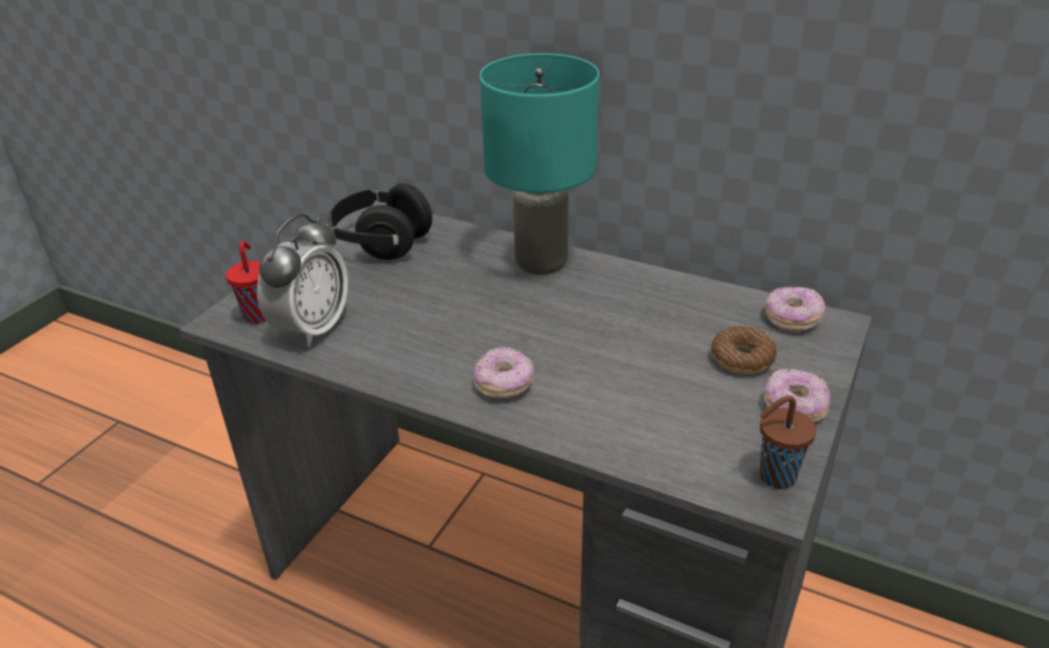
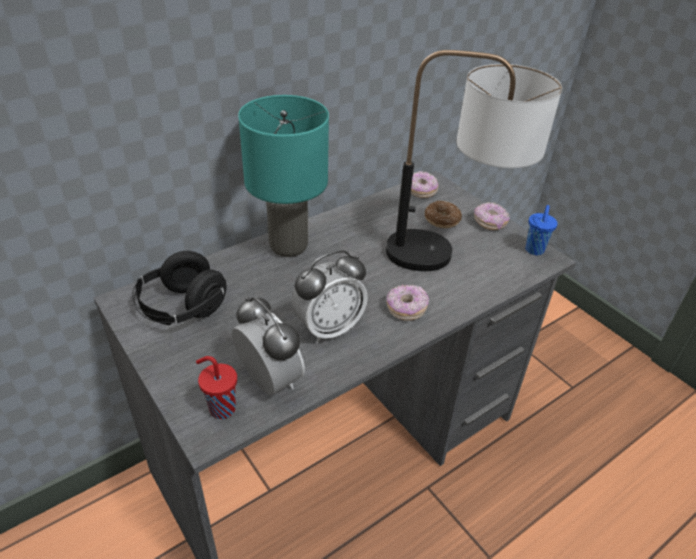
camera: 65 degrees left, 5 degrees up
(421, 338) = (329, 328): none -> alarm clock
(659, 392) = (451, 257): none -> table lamp
(775, 477) = (534, 250): brown cup -> blue cup

